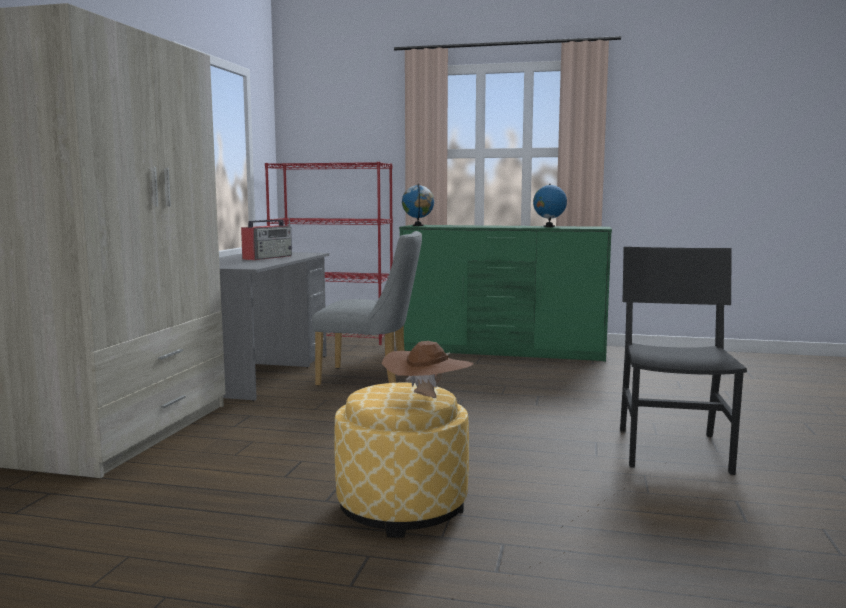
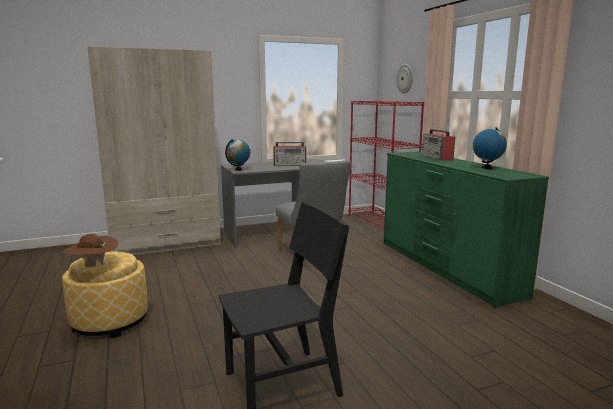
camera: 55 degrees right, 5 degrees up
(346, 134) = (405, 78): none -> wall clock
(418, 225) = (406, 153): globe -> globe (238, 170)
(466, 225) = (437, 157): none -> radio

